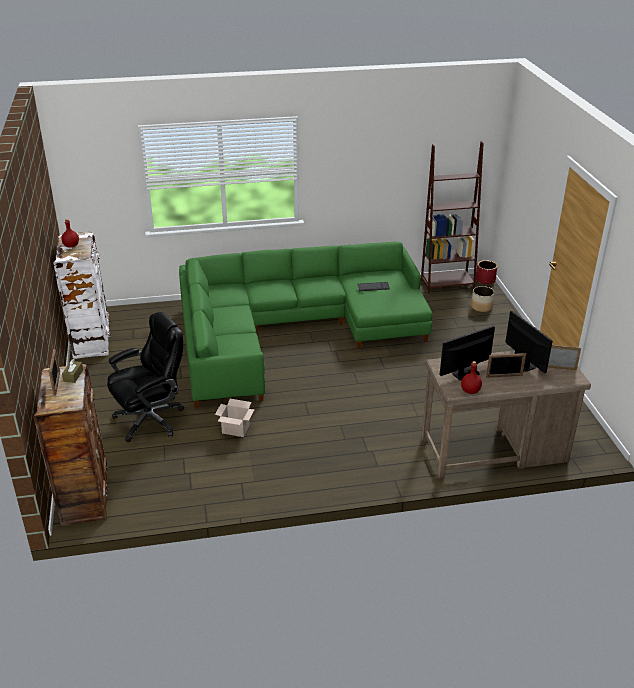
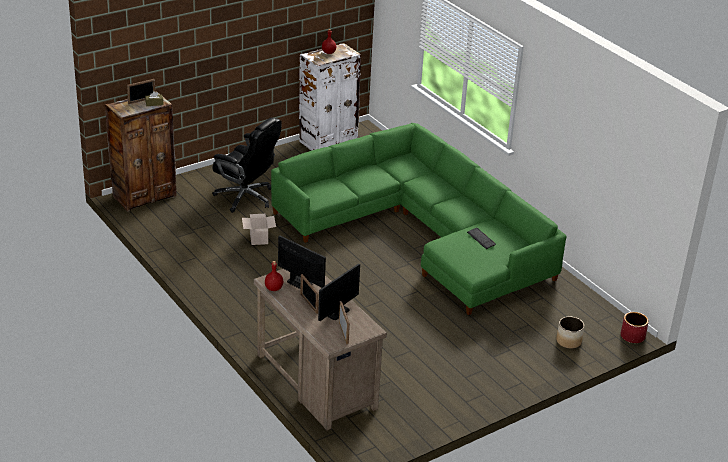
camera: 65 degrees right, 0 degrees up
(447, 284) = (597, 311): brown bookcase -> none

